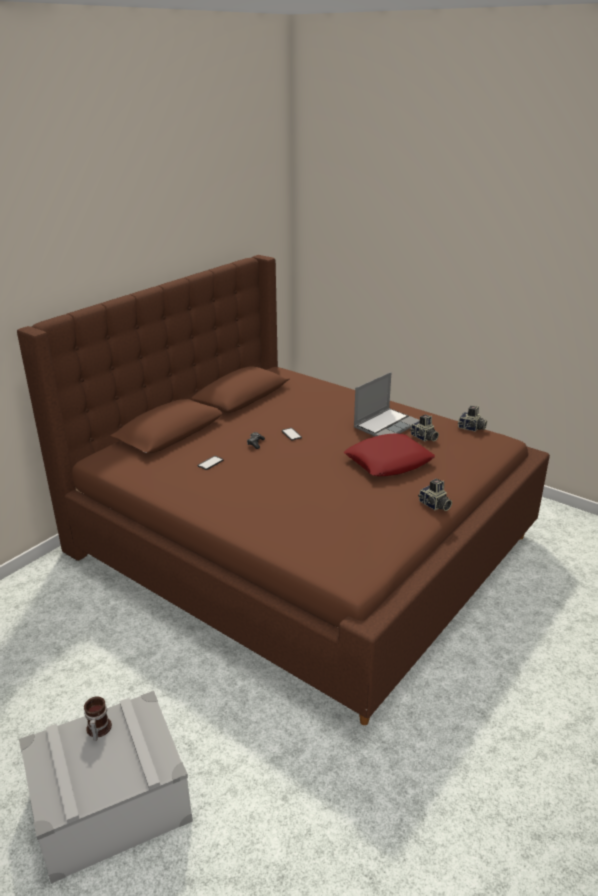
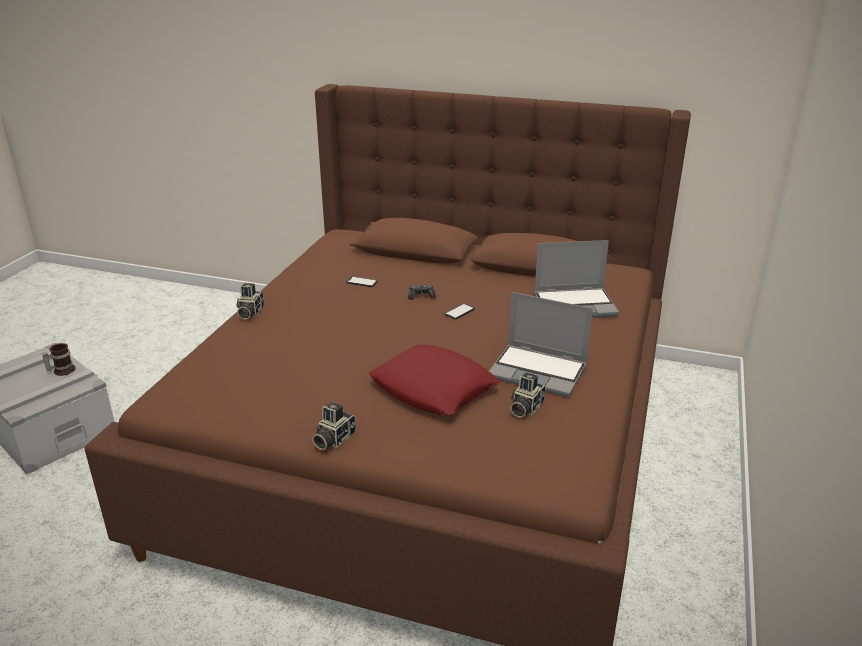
camera: 70 degrees right, 0 degrees up
(310, 396) = (575, 304): none -> laptop
(471, 428) = (595, 450): camera -> camera (249, 312)

